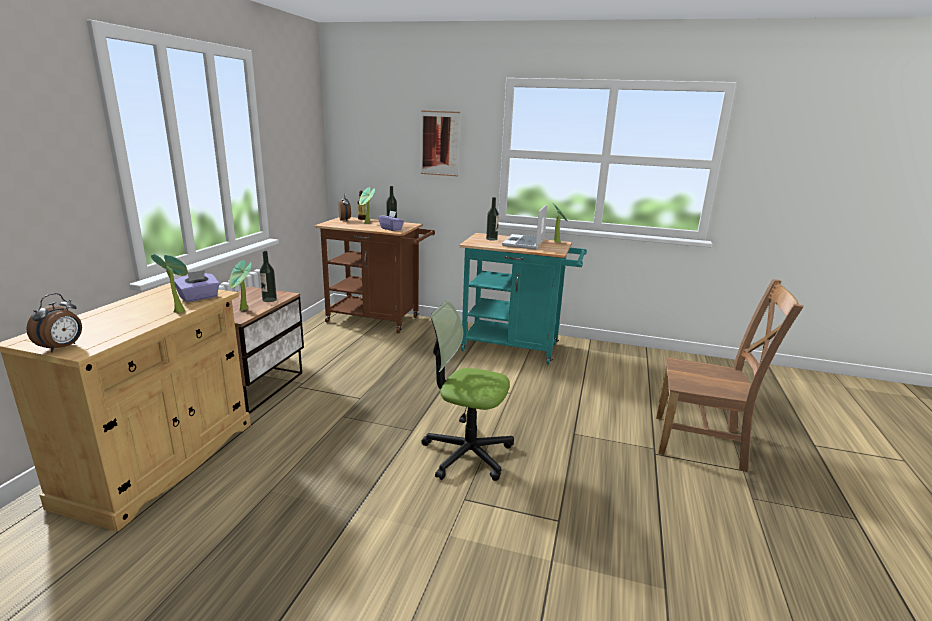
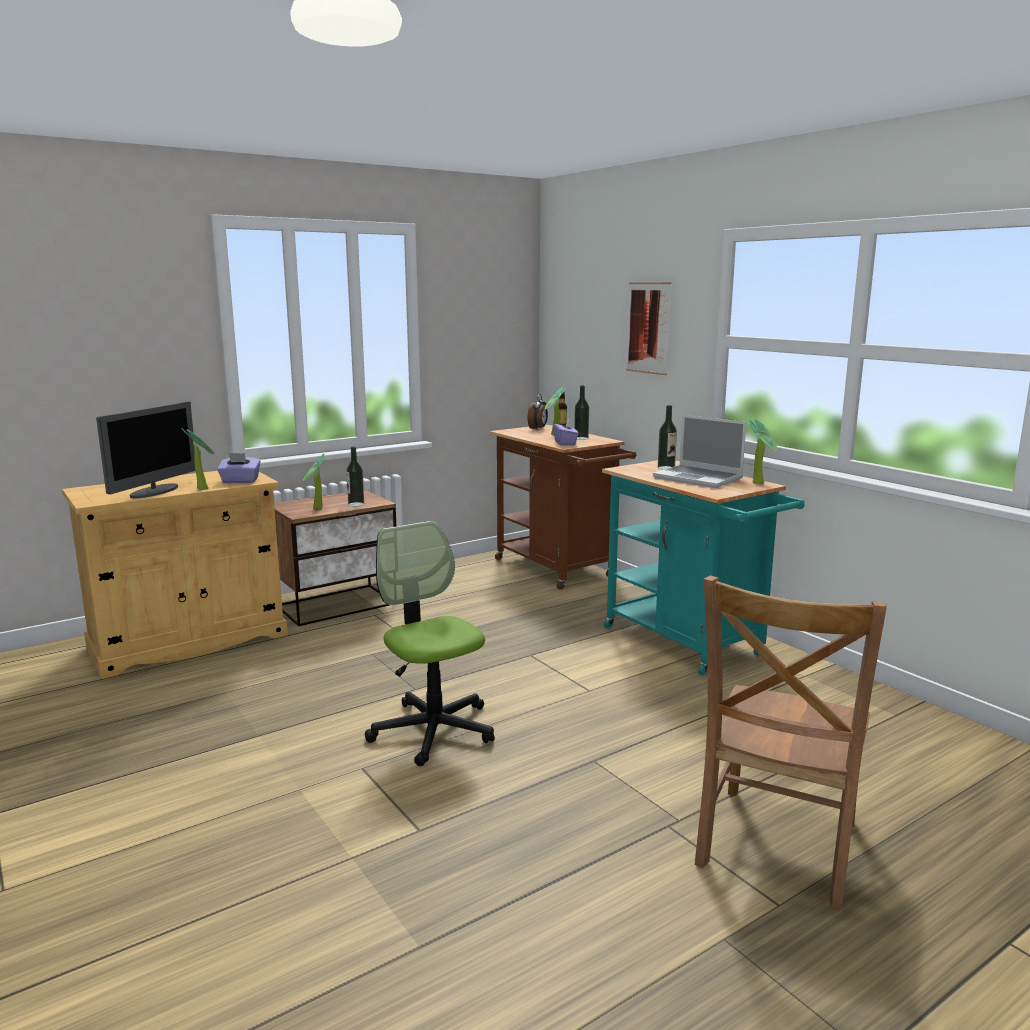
camera: 40 degrees right, 5 degrees down
(62, 347) = (87, 498): alarm clock -> none
(131, 324) = (155, 491): none -> monitor
(524, 243) = (699, 478): laptop -> laptop turned 105 degrees counterclockwise
(703, 443) = (775, 847): brown chair -> brown chair turned 60 degrees clockwise

